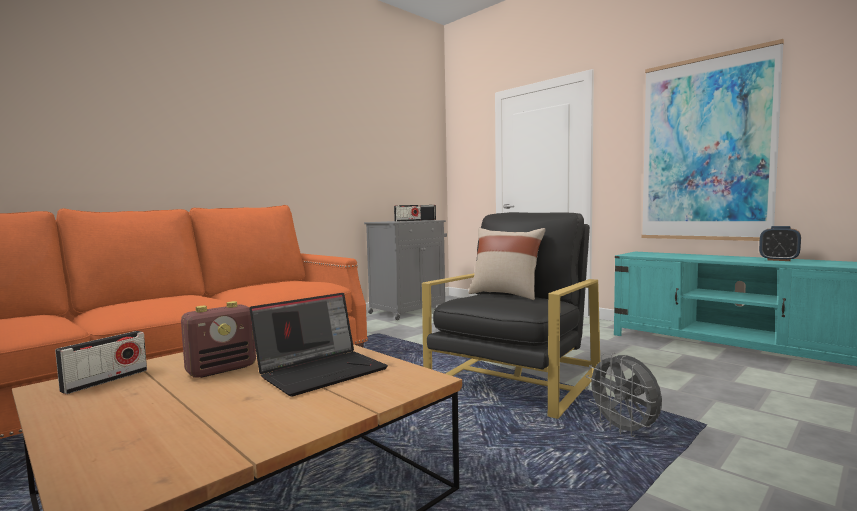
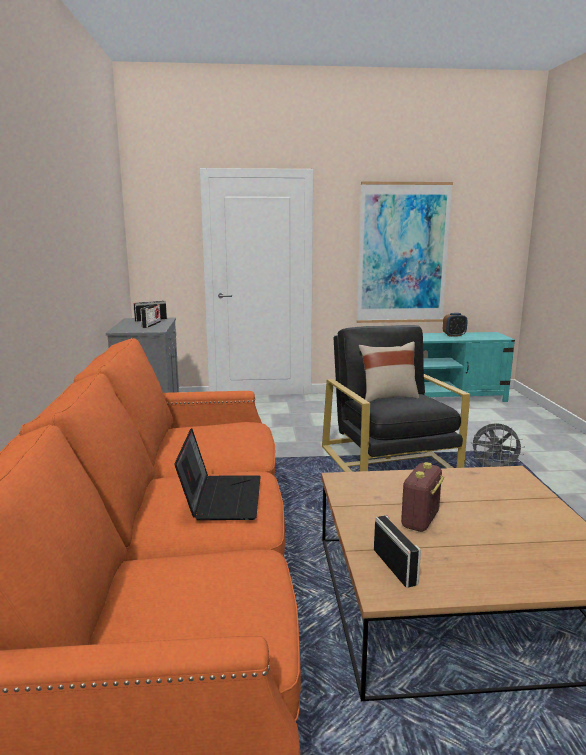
camera: 50 degrees left, 10 degrees up
(222, 369) = (420, 520): radio -> radio turned 150 degrees counterclockwise
(322, 371) = (465, 492): laptop -> laptop (221, 498)

